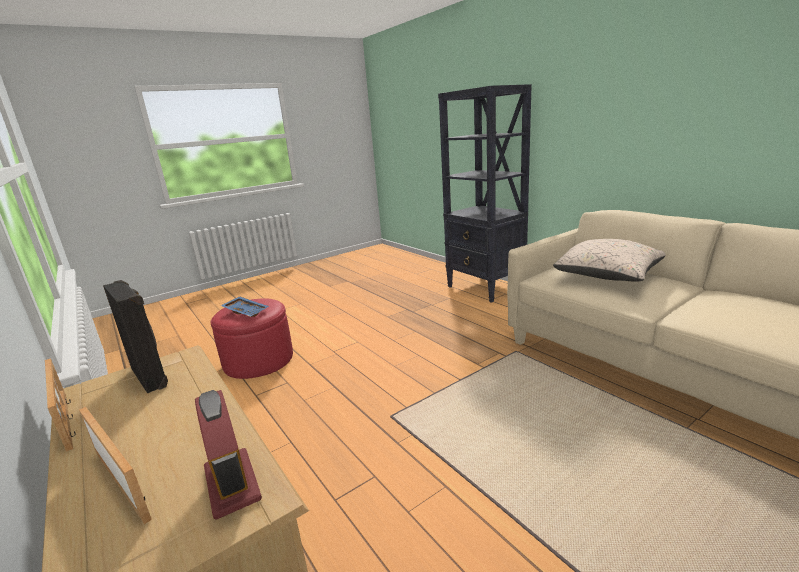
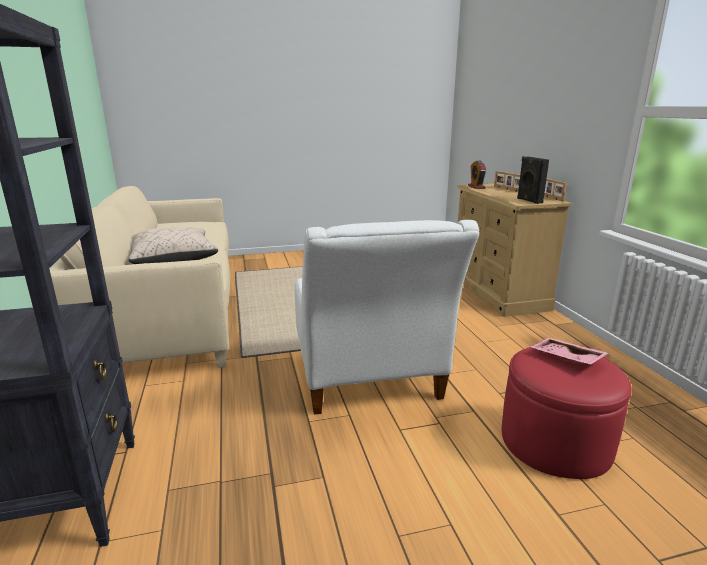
camera: 160 degrees left, 0 degrees up
(246, 311) = (565, 359): blue tray -> pink tray
(393, 362) = (370, 383): none -> white armchair

